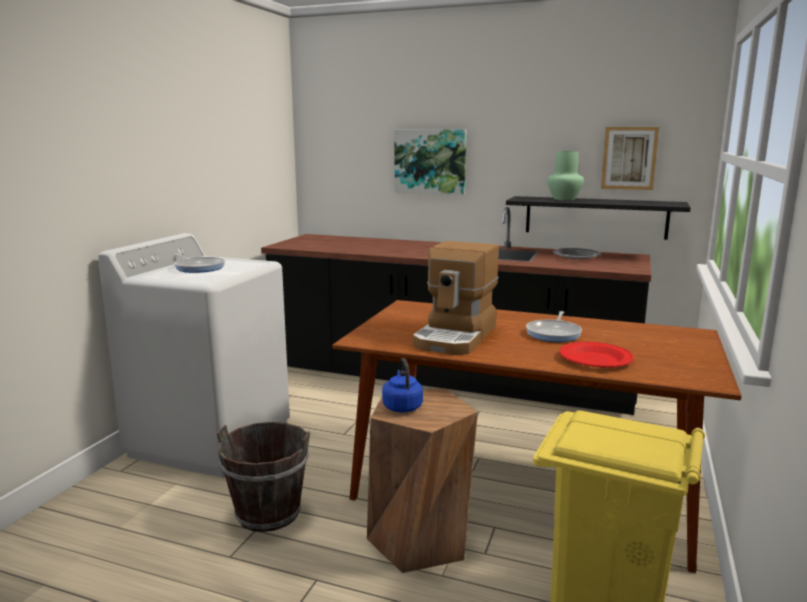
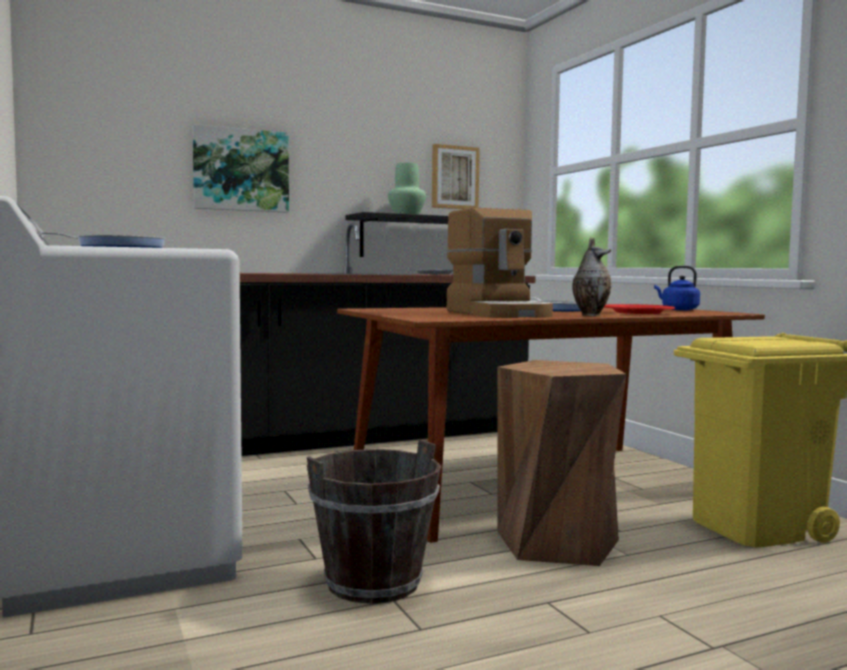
camera: 45 degrees left, 10 degrees down
(402, 406) = (549, 369): blue kettle -> blue kettle (678, 309)
(516, 357) = (590, 315): none -> vase

